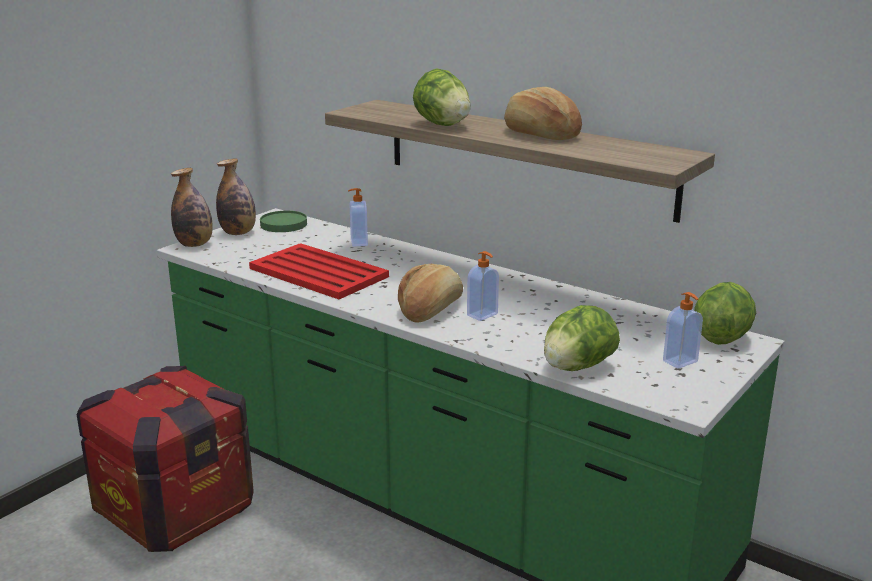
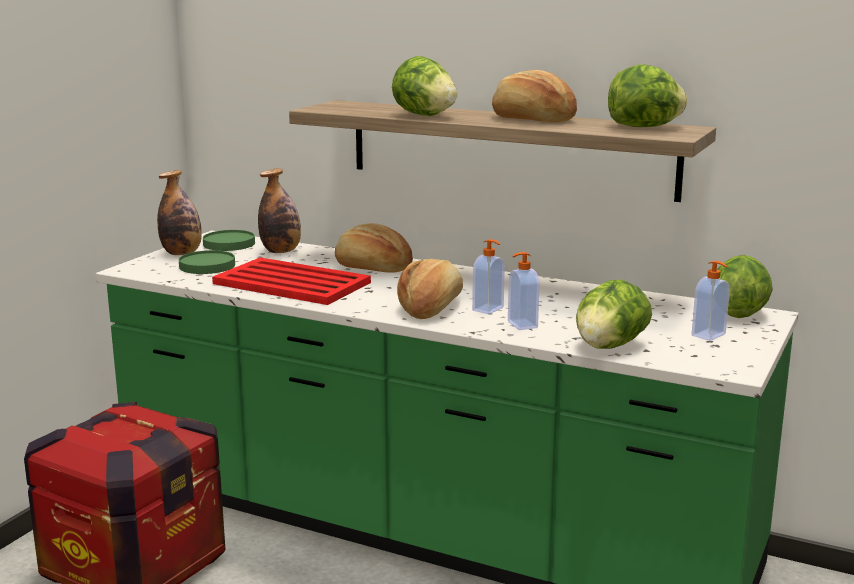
camera: 10 degrees left, 5 degrees down
(194, 244) = (137, 266): bottle -> bottle (281, 251)
(253, 248) = (206, 266): none -> green plate
(358, 242) = (320, 255): soap dispenser -> soap dispenser (521, 325)
(398, 259) = (372, 267): none -> bread
(642, 150) = (644, 127): none -> lettuce

